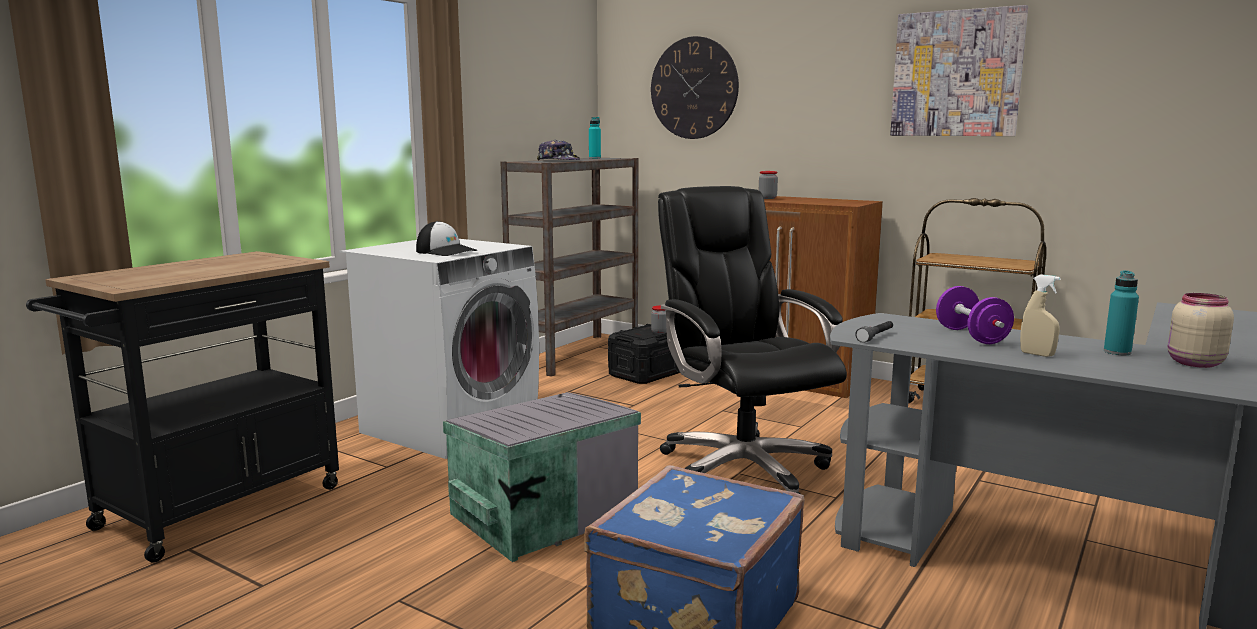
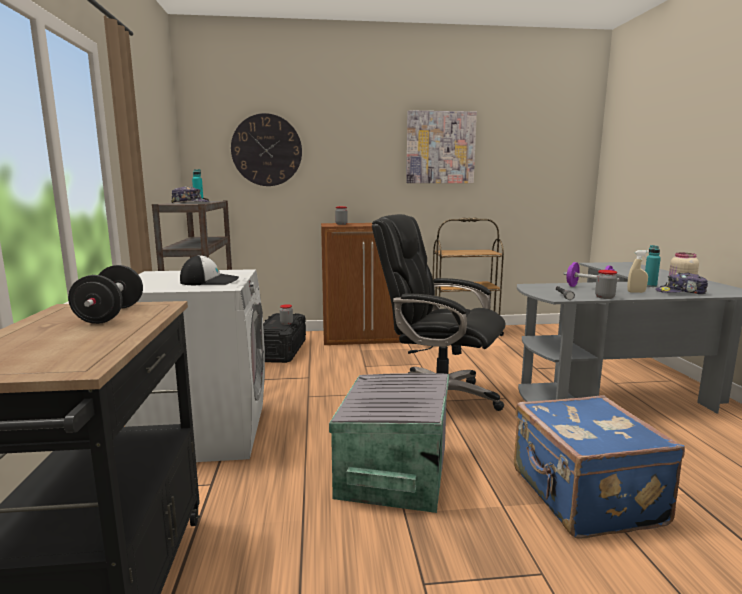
camera: 40 degrees left, 0 degrees up
(251, 262) = (110, 315): none -> black dumbbell
(938, 350) = (604, 297): none -> jar
(1130, 370) = (681, 292): none -> cap

